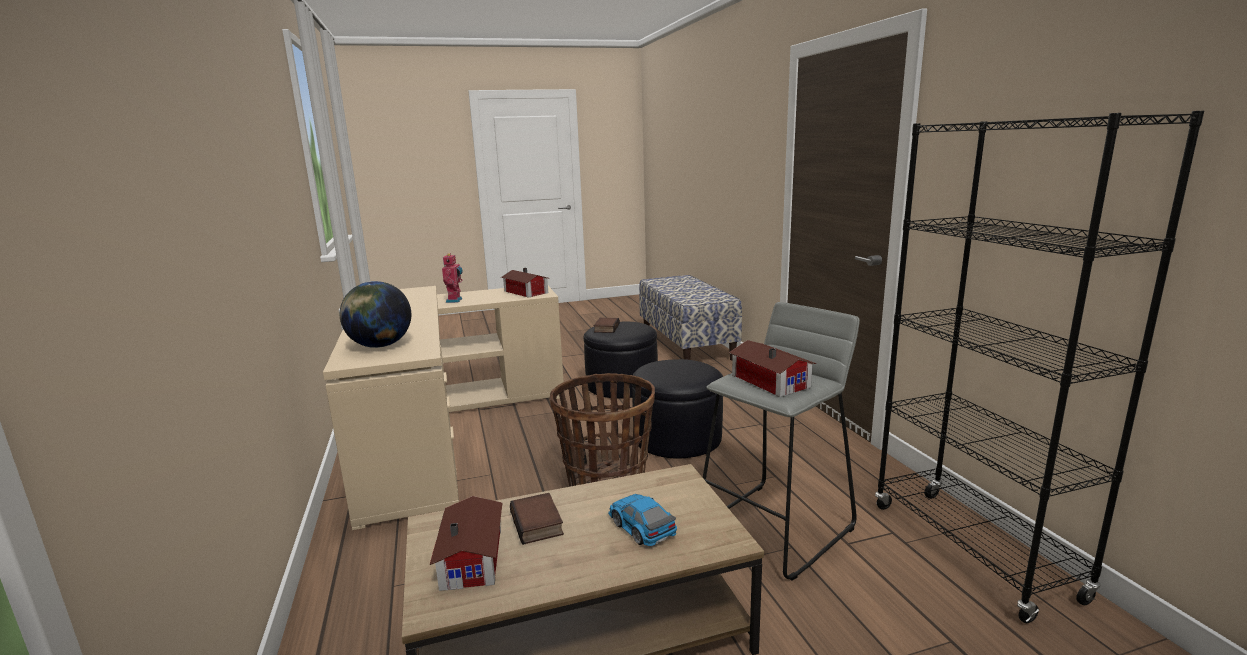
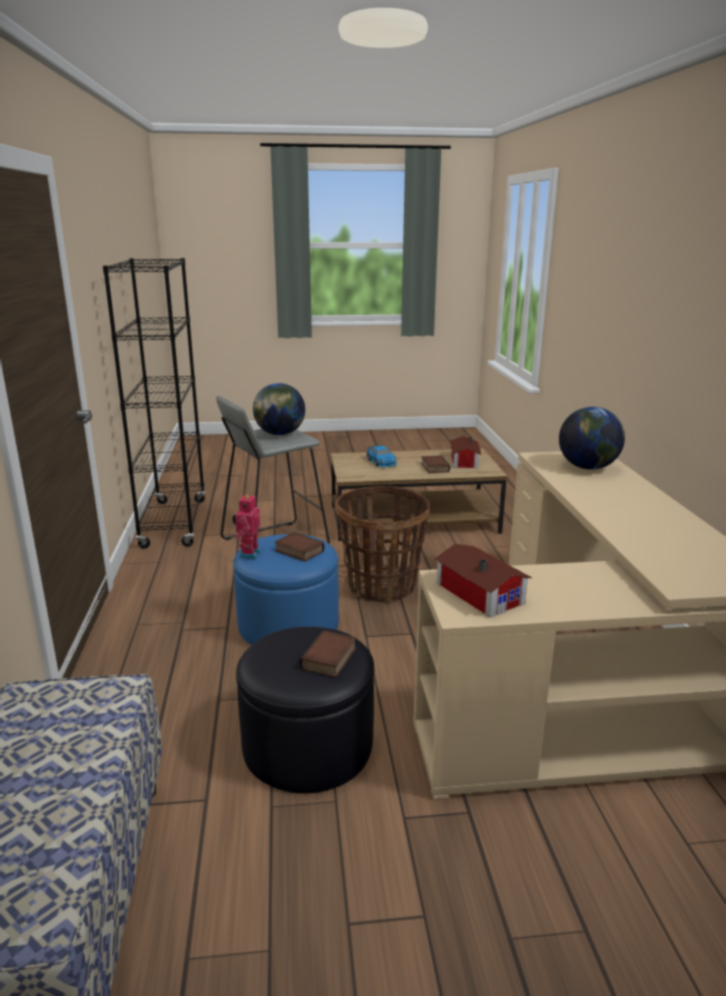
camera: 170 degrees left, 5 degrees up
(455, 300) = (600, 580): toy robot -> toy robot (248, 553)
(665, 370) = (298, 551): none -> book
(677, 437) = (288, 624): black ottoman -> blue ottoman
(770, 380) = (280, 434): toy house -> globe

